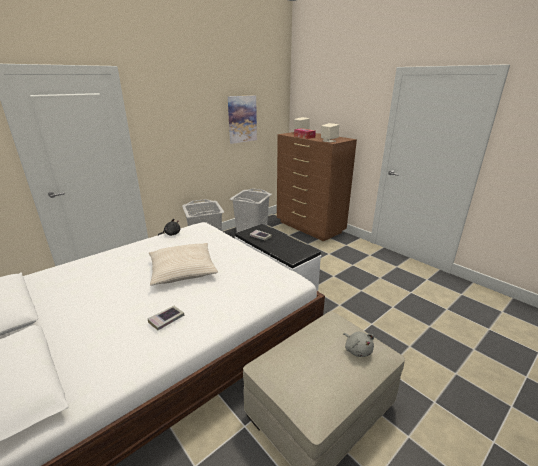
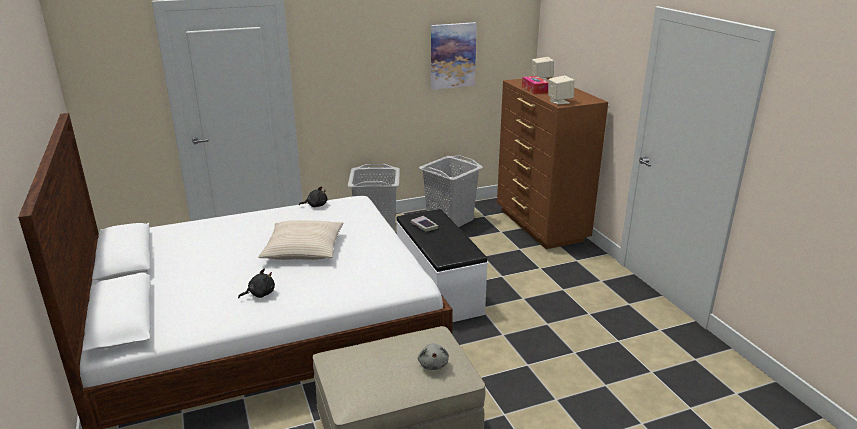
camera: 20 degrees right, 0 degrees up
(166, 319) = (260, 294): book -> black plush toy

